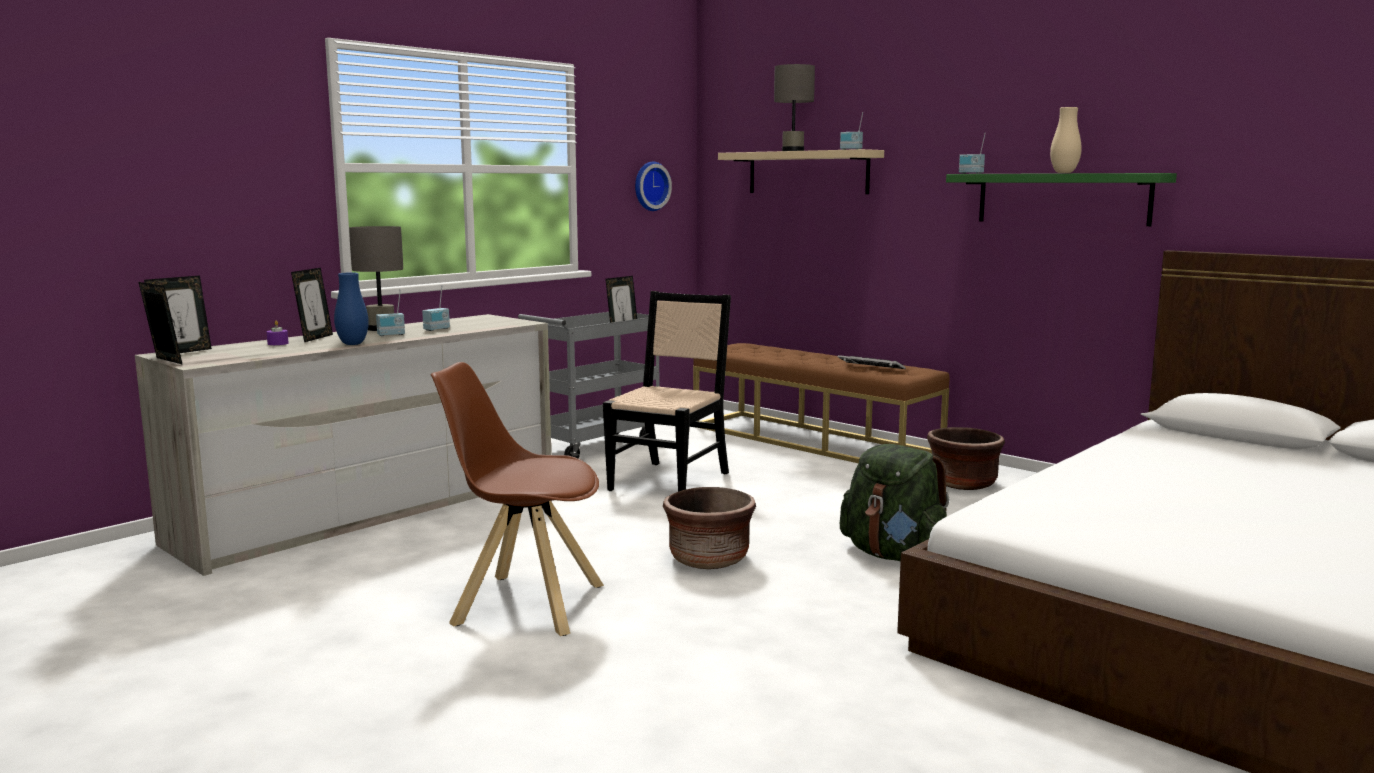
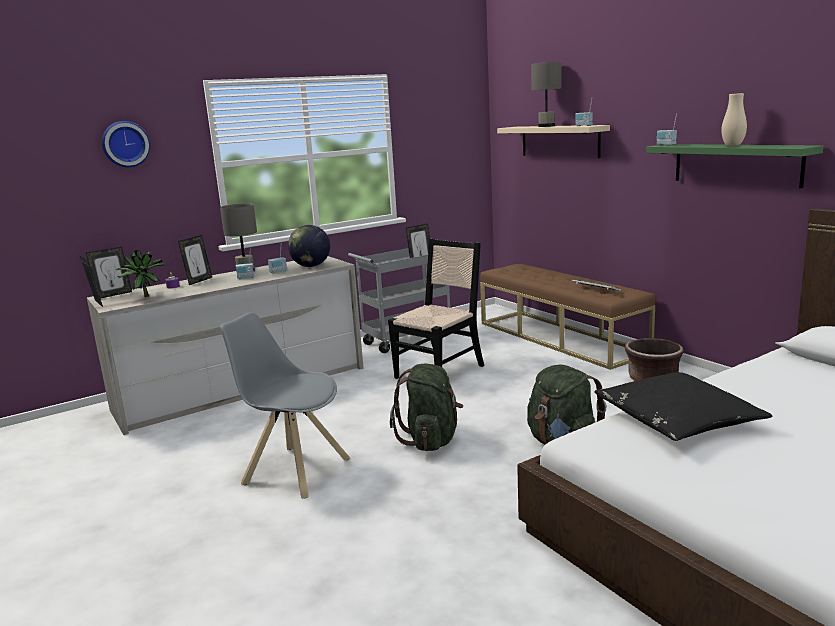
camera: 15 degrees right, 5 degrees up
(241, 353) = (144, 296): none -> potted plant
(353, 344) = (215, 287): blue vase -> none
(482, 324) = (311, 266): none -> globe
(525, 603) = (294, 470): brown chair -> grey chair
(649, 186) = (451, 154): wall clock -> wall clock (125, 144)
(708, 558) = (431, 440): brown planter -> green backpack
(1084, 491) = (677, 420): none -> black pillow

